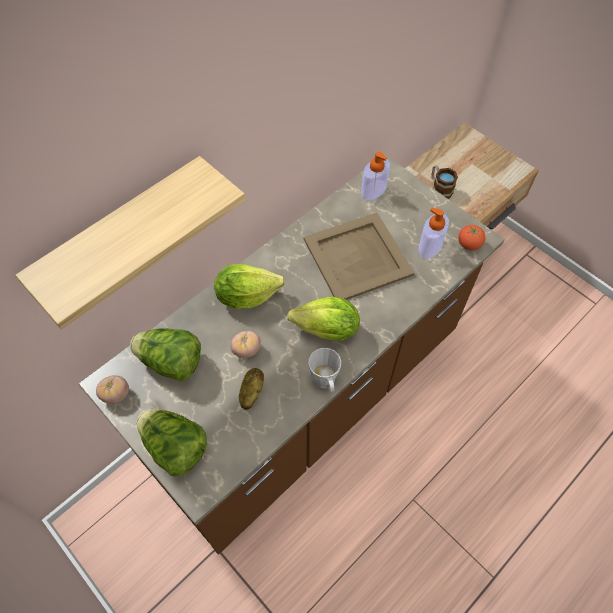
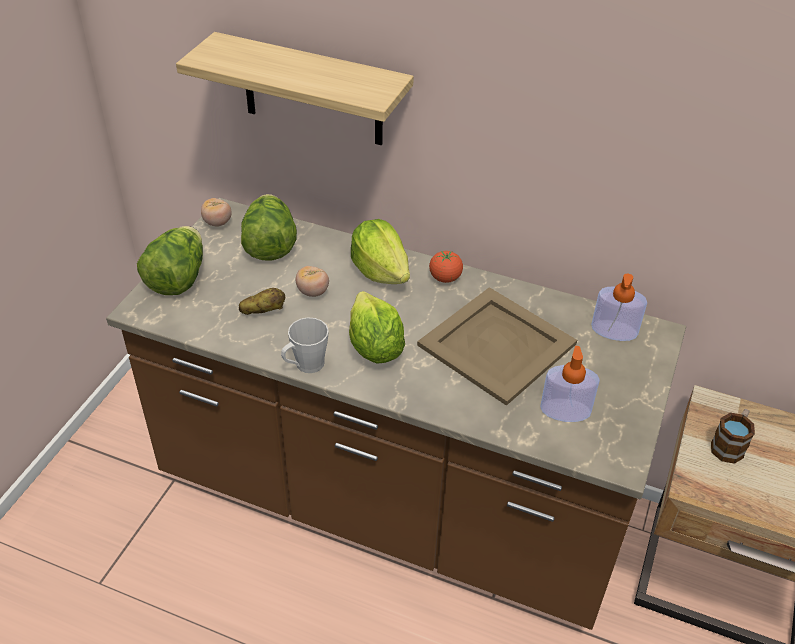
camera: 65 degrees right, 15 degrees down
(469, 244) = (599, 452): tomato -> tomato (445, 278)

